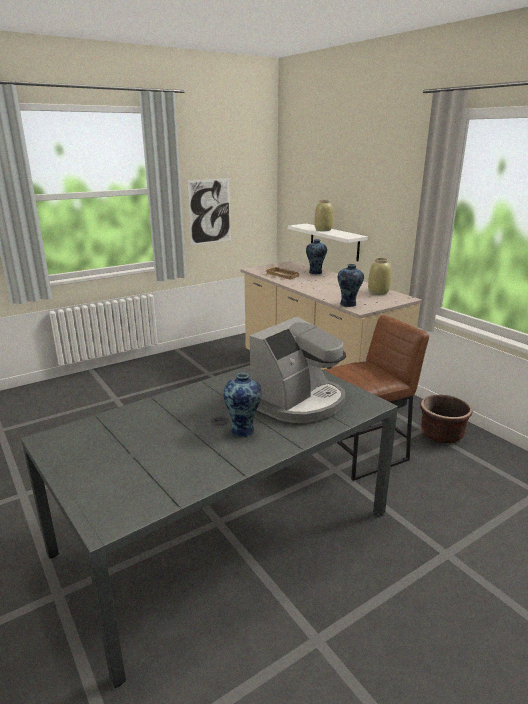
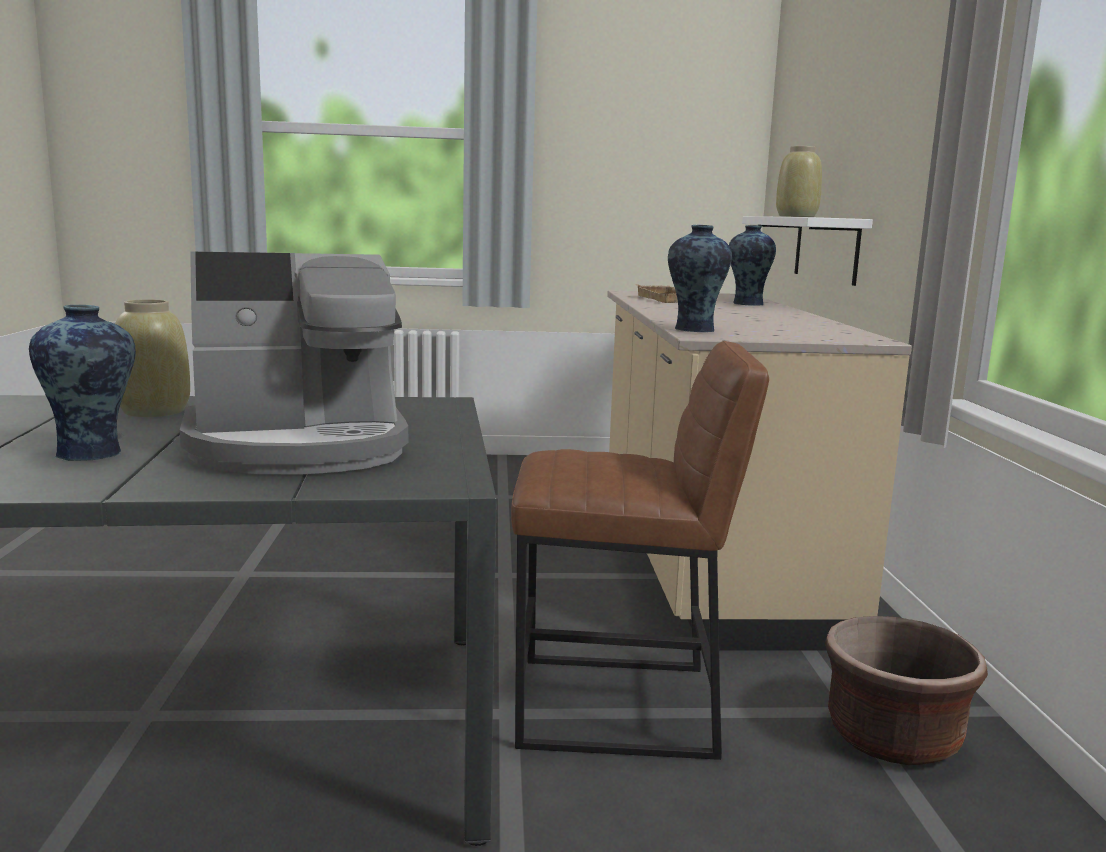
camera: 30 degrees right, 10 degrees down
(210, 211) = (601, 187): picture -> none
(378, 292) = (820, 329): beige vase -> beige vase (154, 411)

